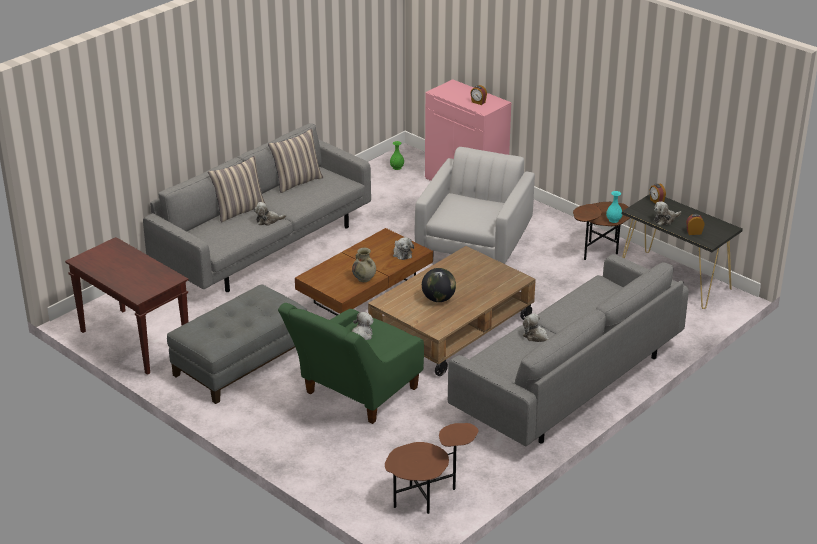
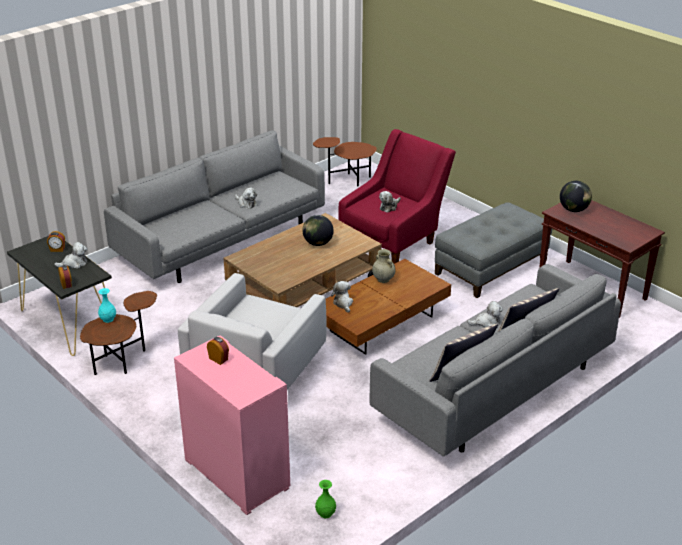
camera: 175 degrees left, 0 degrees up
(151, 282) = (573, 210): none -> globe
(355, 395) = (393, 239): green armchair -> red armchair

